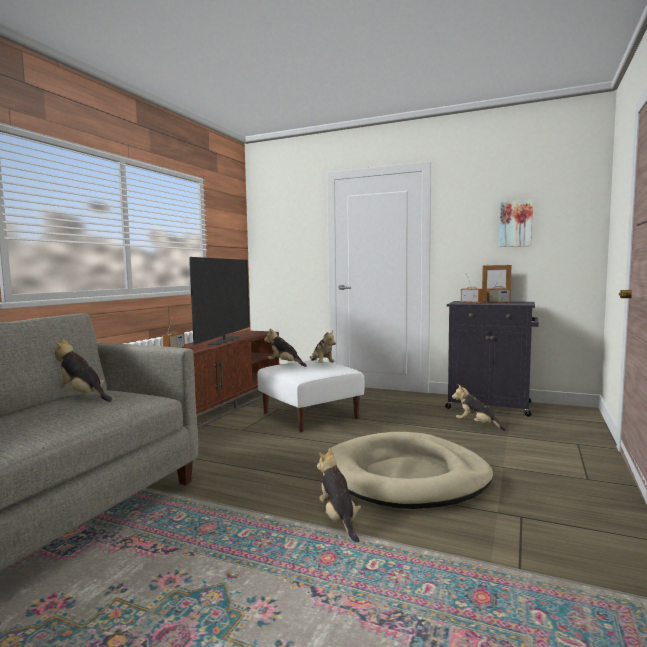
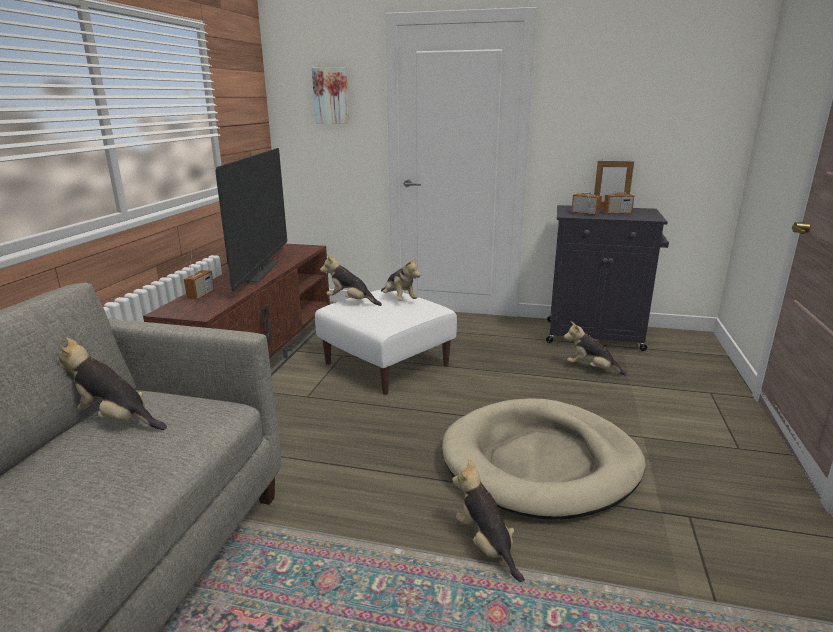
camera: 10 degrees left, 15 degrees up
(516, 223) = (644, 105): picture -> picture (331, 96)

